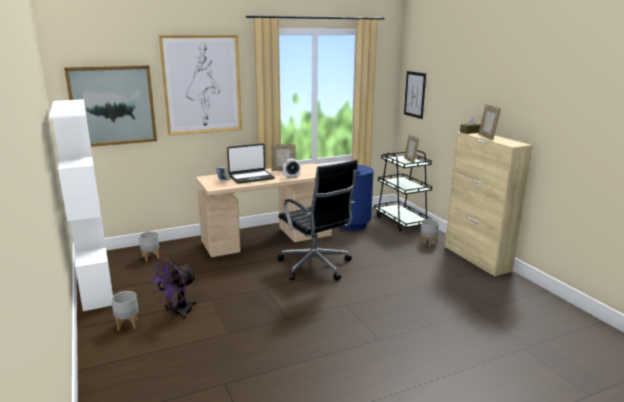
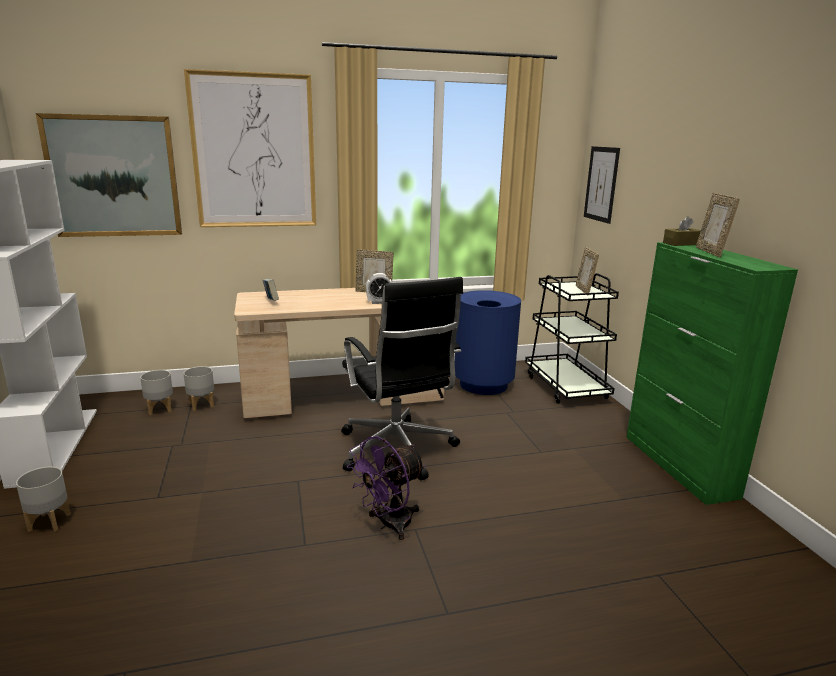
camera: 10 degrees right, 0 degrees up
(177, 313) = (137, 510): purple fan -> purple fan (388, 525)
(251, 177) = (317, 299): laptop -> none
(428, 243) = (598, 429): grey planter -> grey planter (201, 405)
(477, 258) = (679, 466): beige cabinet -> green cabinet

